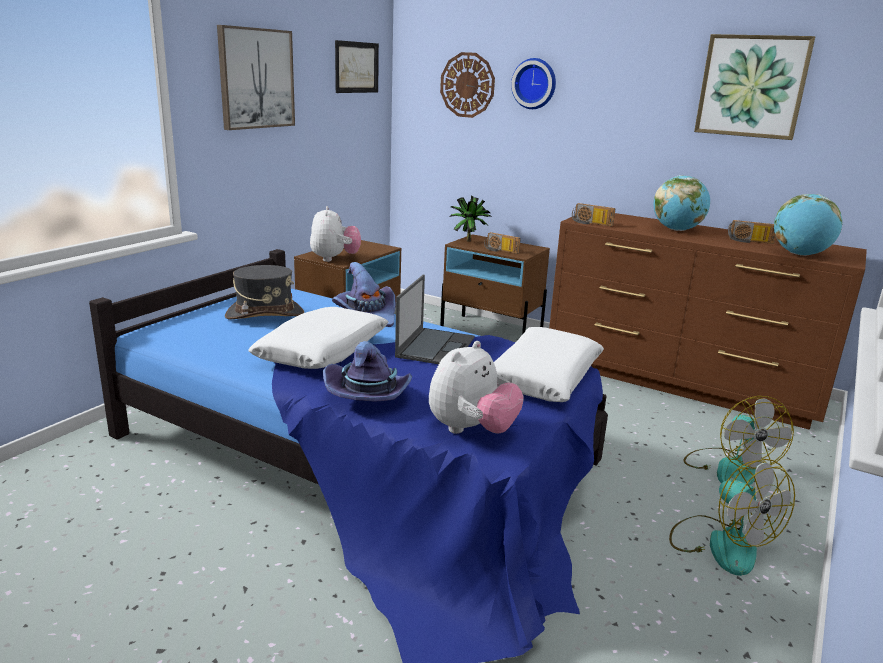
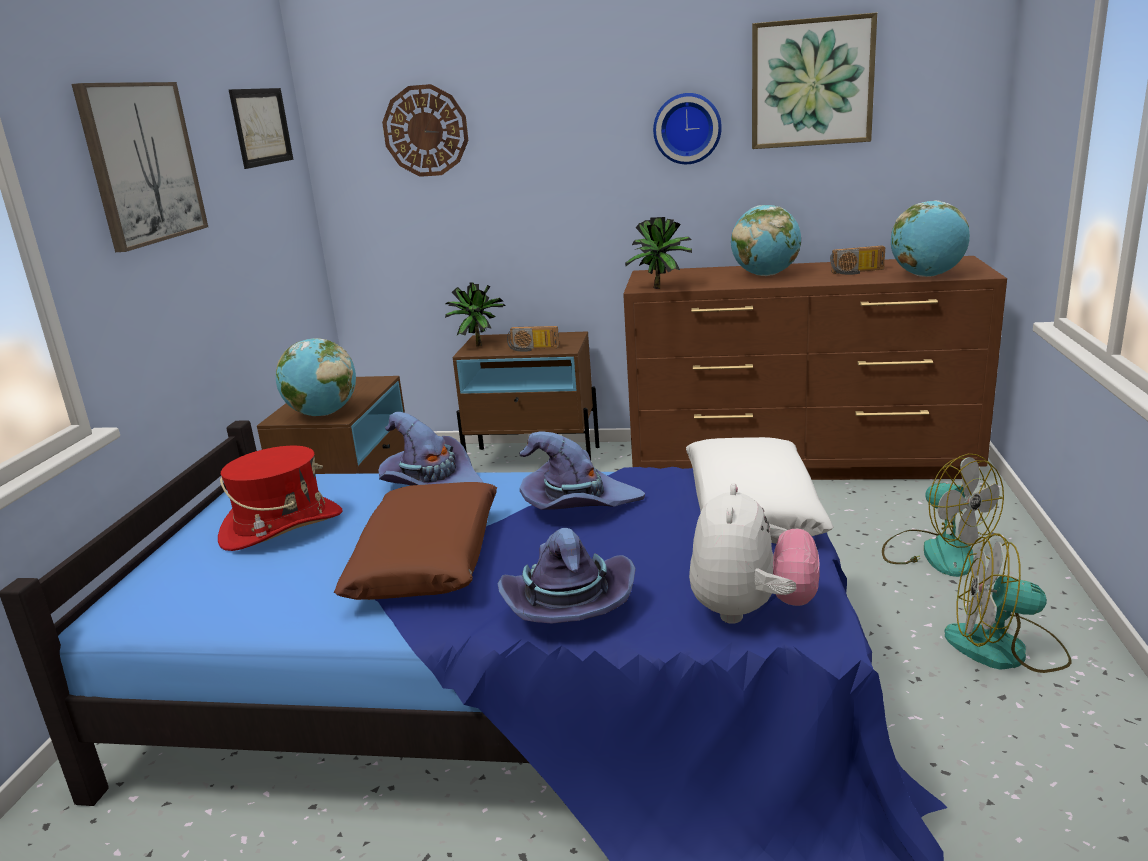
camera: 20 degrees left, 0 degrees up
(264, 315) = (282, 527): grey hat -> red hat
(323, 351) = (428, 558): white pillow -> brown pillow
(334, 259) = (322, 414): plush toy -> globe
(435, 346) = (577, 504): laptop -> purple hat
(535, 84) = (525, 116): wall clock -> wall clock (687, 128)
(590, 223) = (662, 288): radio -> potted plant
(721, 543) = (1005, 649): fan -> fan turned 150 degrees clockwise

